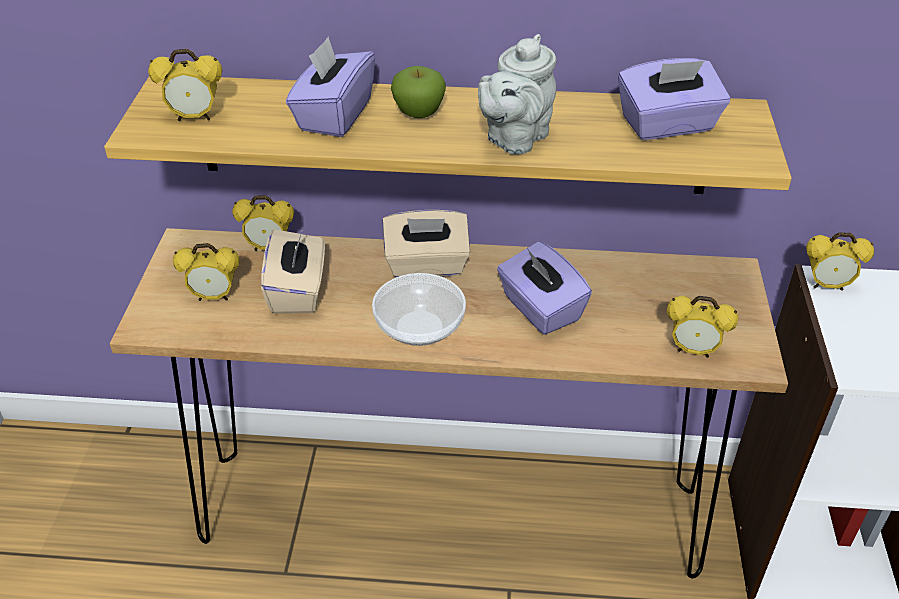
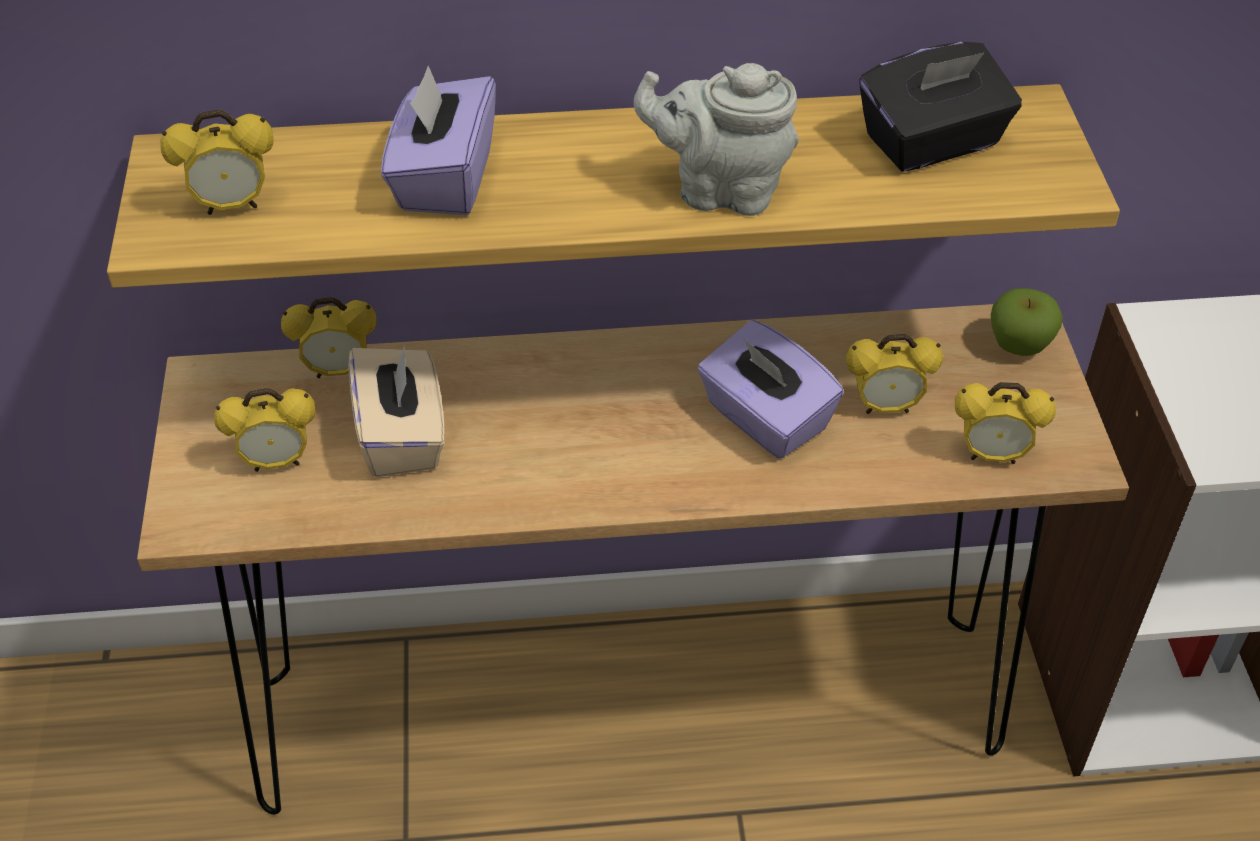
camera: 10 degrees left, 5 degrees up
(419, 114) = (570, 162): apple -> apple (1018, 346)
(420, 328) = (599, 472): bowl -> none
(426, 265) = (583, 370): beige tissue box -> none
(514, 139) = (721, 190): grey teapot -> grey teapot turned 75 degrees clockwise
(667, 125) = (932, 143): purple tissue box -> black tissue box
(827, 286) = (1156, 332): alarm clock -> alarm clock (886, 407)

